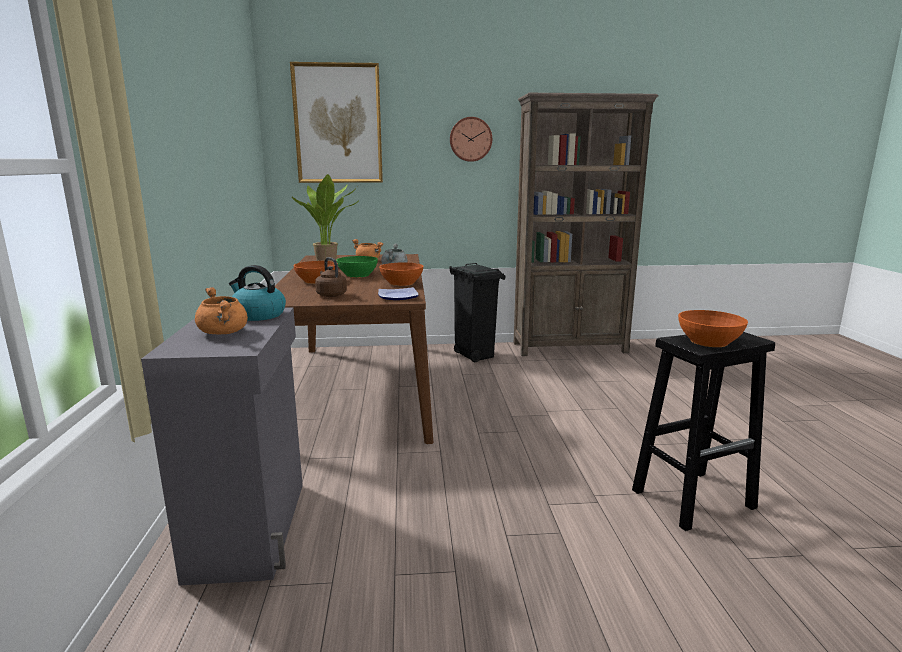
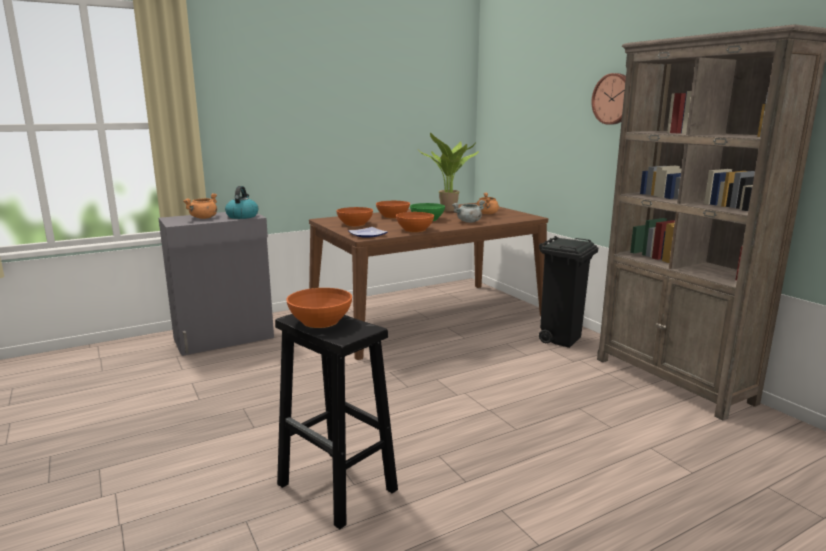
camera: 65 degrees right, 0 degrees up
(330, 295) = (355, 224): brown kettle -> orange bowl
(338, 124) = (518, 86): picture -> none

